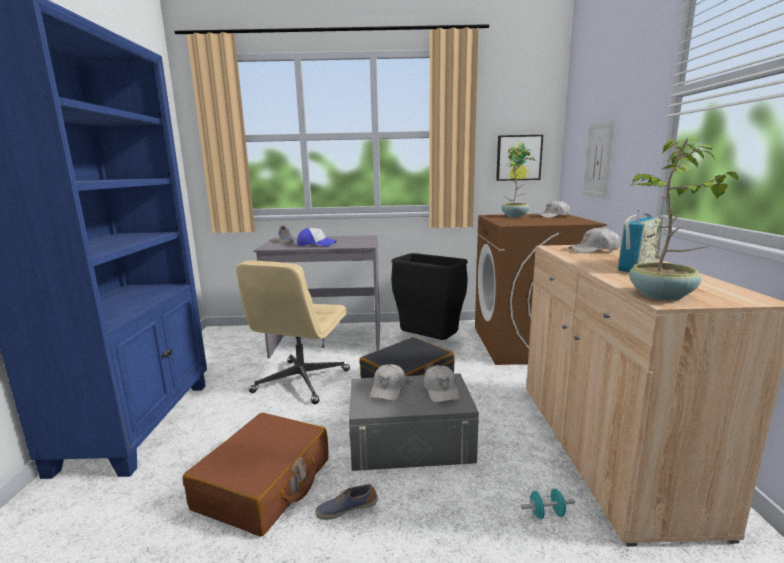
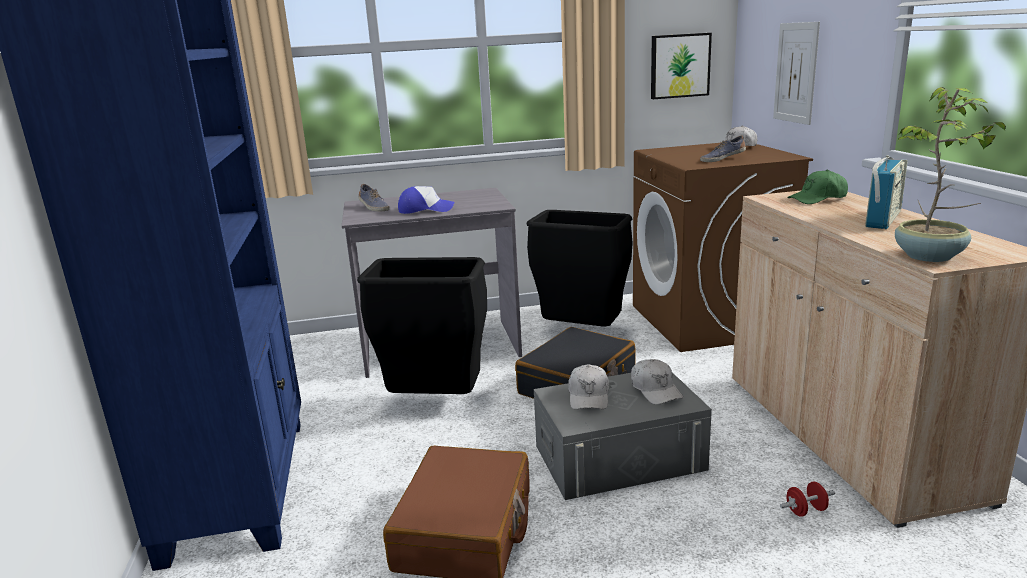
camera: 10 degrees left, 5 degrees up
(301, 382) = (435, 404): beige office chair -> black trash can
(347, 509) = (583, 541): shoe -> shoe (722, 159)
(515, 216) = (687, 150): potted plant -> none
(546, 514) = (806, 510): turquoise dumbbell -> red dumbbell
(594, 250) = (818, 199): white cap -> green cap

